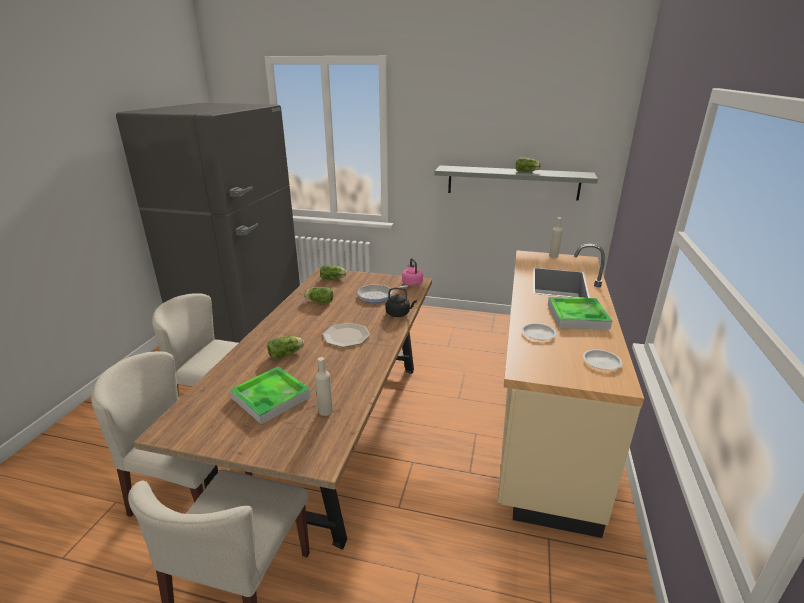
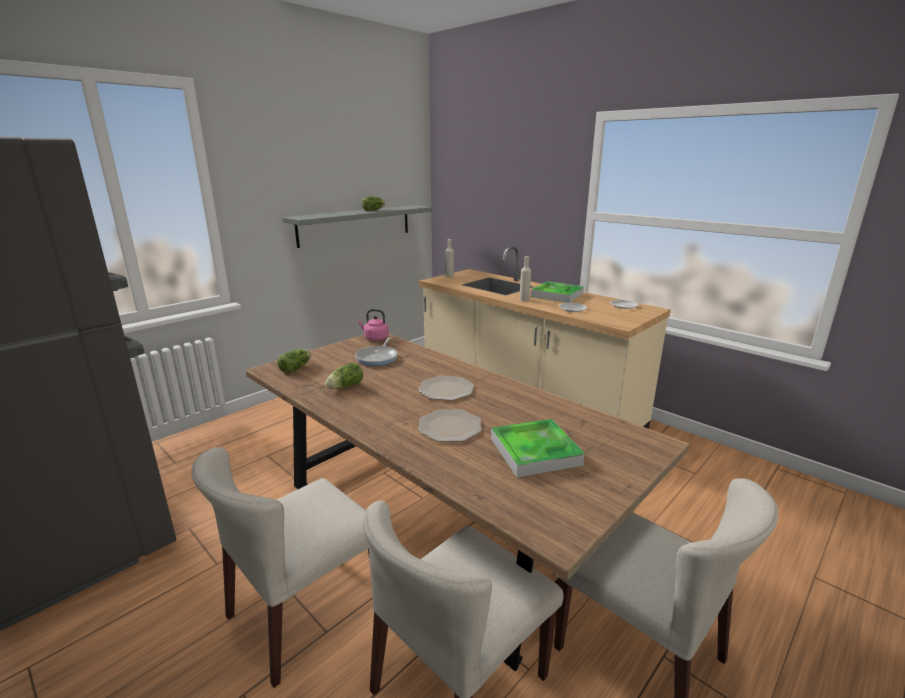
camera: 60 degrees left, 5 degrees down
(287, 354) = (449, 427): lettuce -> plate
(325, 411) = (580, 426): beige bottle -> beige bottle (524, 300)
(399, 314) = (432, 358): black kettle -> none

